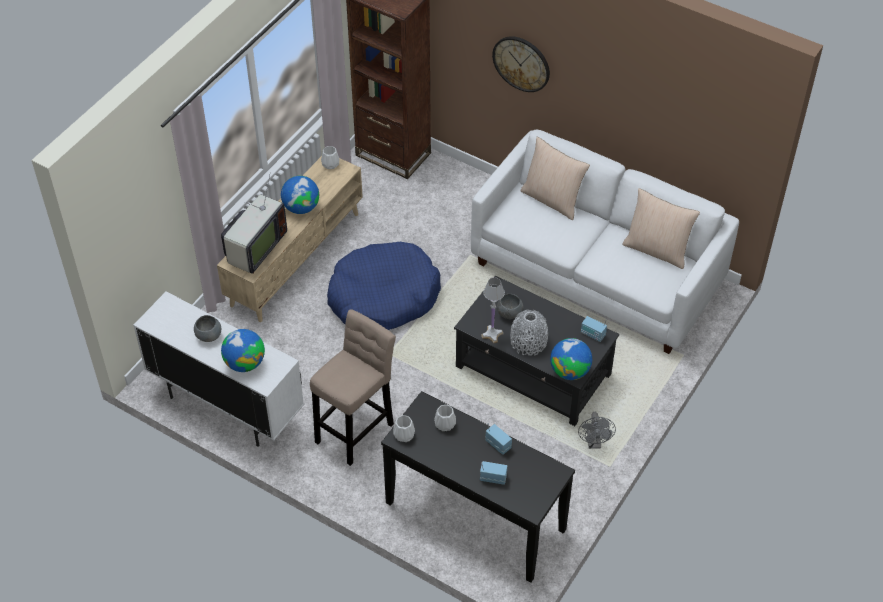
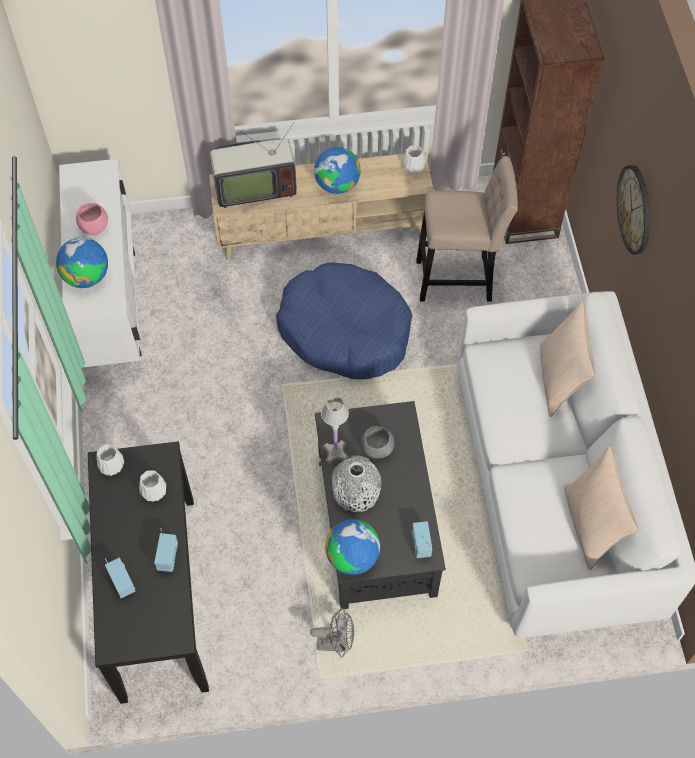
camera: 50 degrees right, 10 degrees up
(208, 335) = (94, 226): grey bowl -> pink bowl
(357, 429) = (174, 424): beige stool -> beige stool (459, 279)
(594, 443) = (336, 643): grey fan -> grey fan turned 135 degrees counterclockwise

